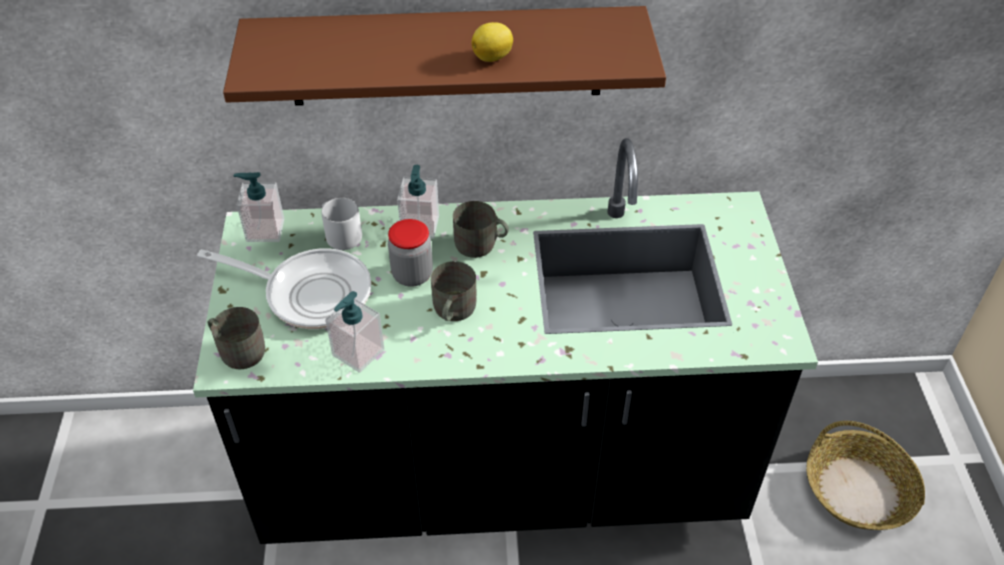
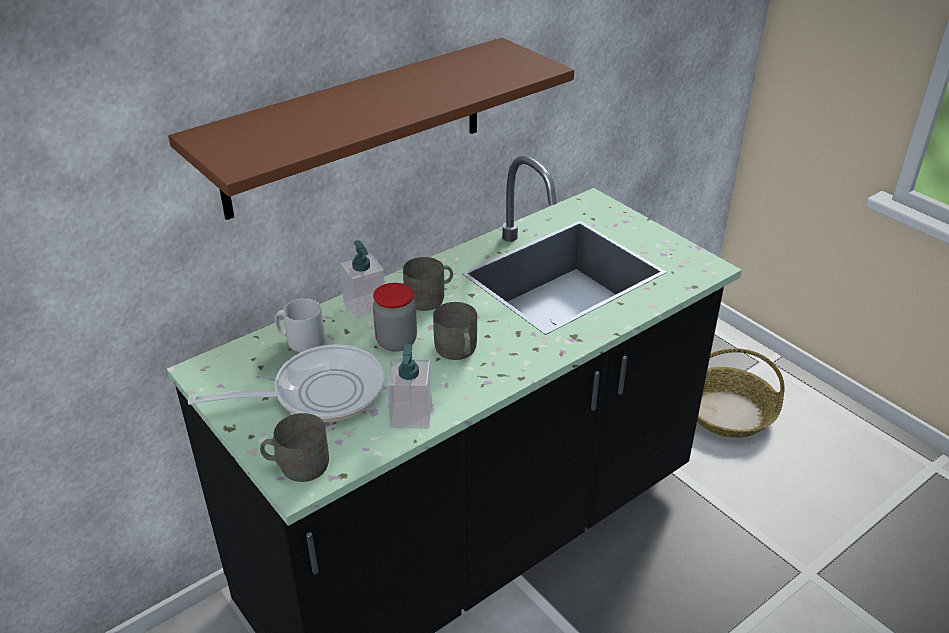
camera: 35 degrees left, 10 degrees down
(265, 230) = (222, 366): soap dispenser -> none
(493, 57) = (434, 94): lemon -> none

